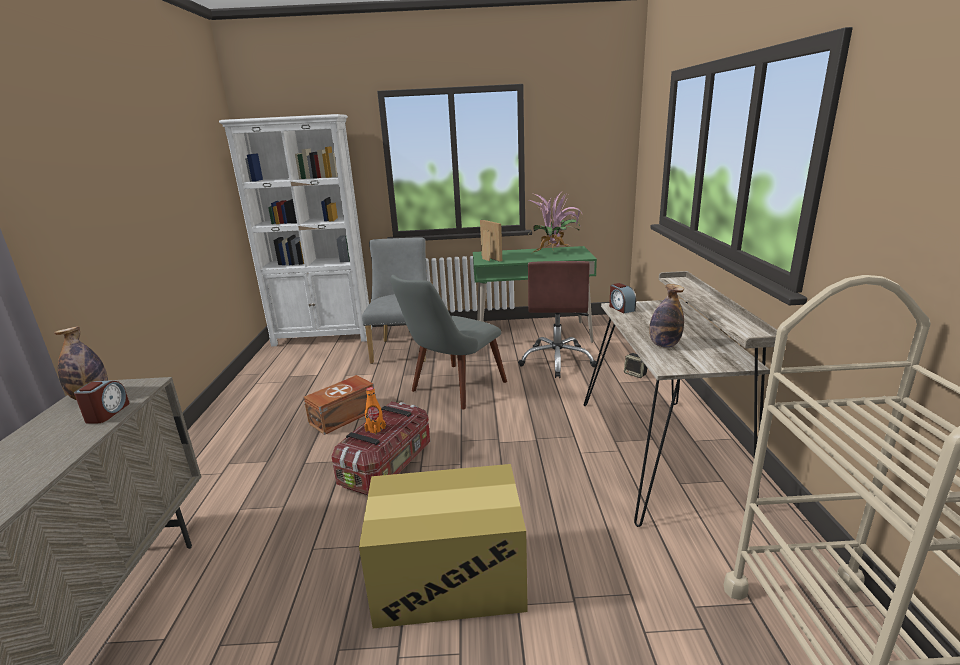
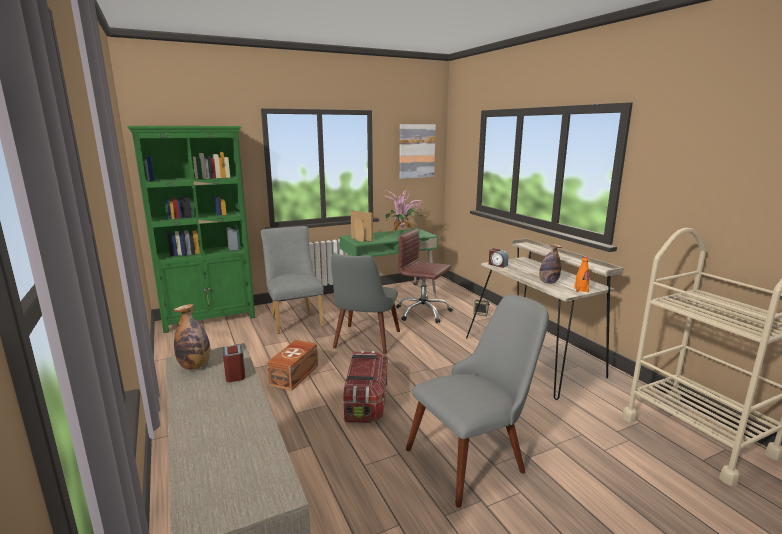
camera: 25 degrees left, 5 degrees down
(324, 336) = (210, 319): white bookcase -> green bookcase
(375, 429) = (361, 371): orange bottle -> orange bottle (581, 290)
(449, 578) = (476, 455): cardboard box -> grey chair
(557, 361) = (422, 312): brown office chair -> brown office chair turned 135 degrees clockwise
(591, 138) = (416, 151): none -> picture

